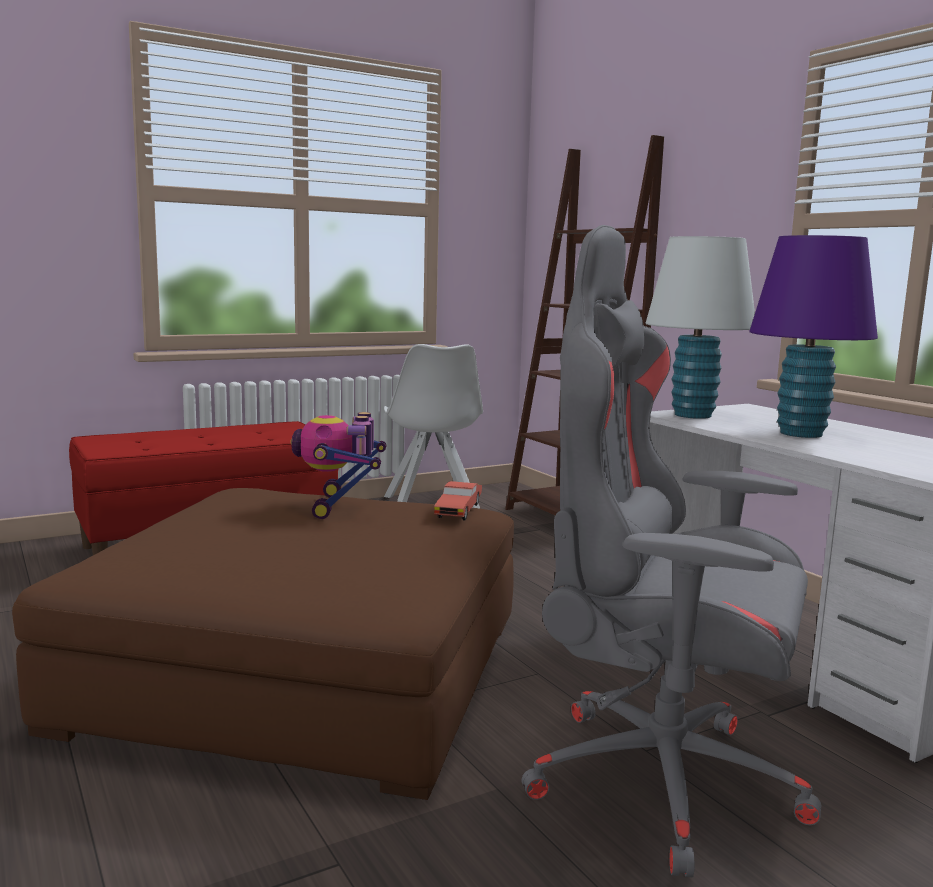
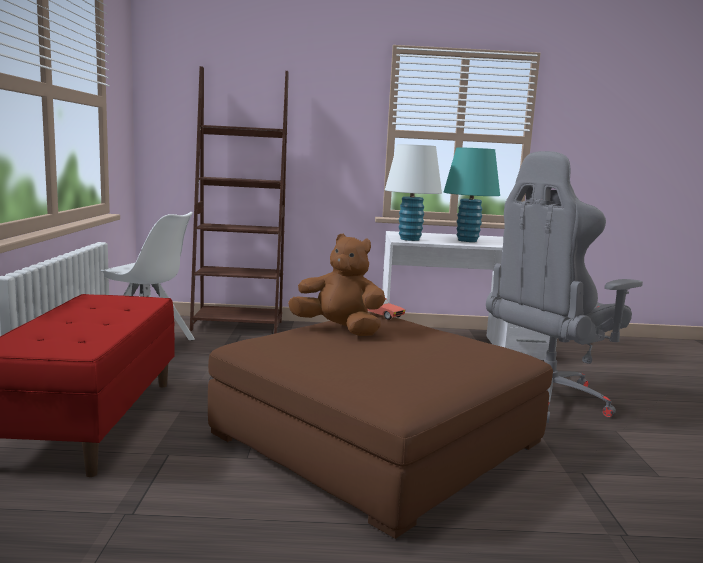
camera: 60 degrees left, 0 degrees up
(340, 506) = (339, 329): toy robot -> brown plush toy
(801, 434) = (467, 240): purple table lamp -> turquoise table lamp

